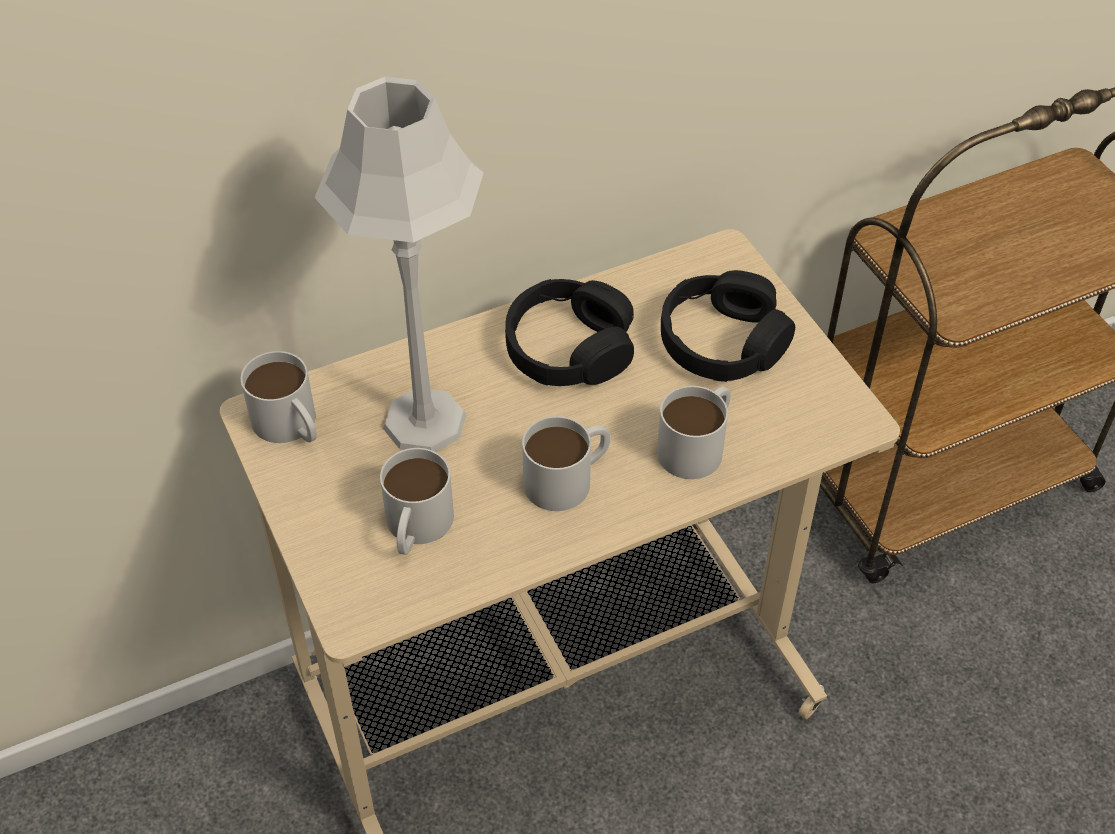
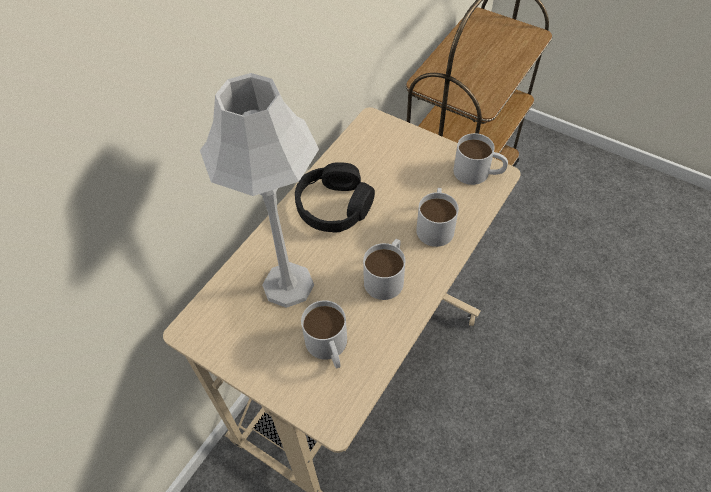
camera: 30 degrees left, 5 degrees up
(291, 426) = (214, 327): white mug -> white mug (478, 173)
(723, 342) = (406, 166): black headphones -> none

